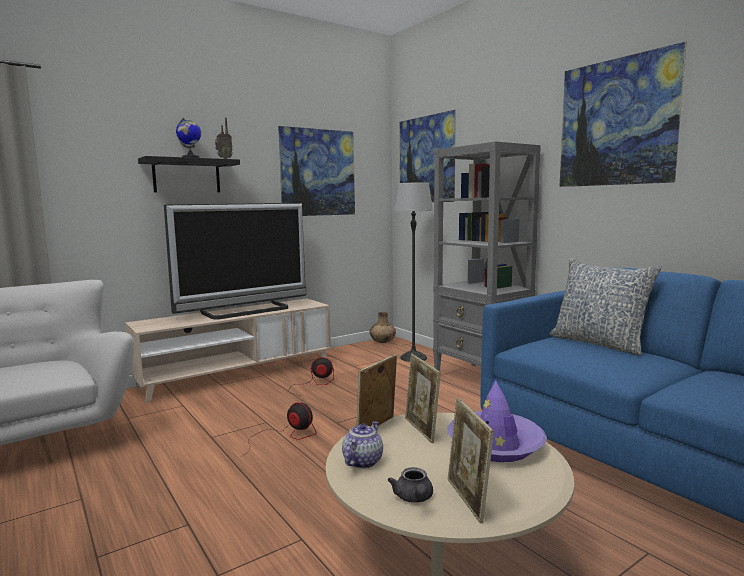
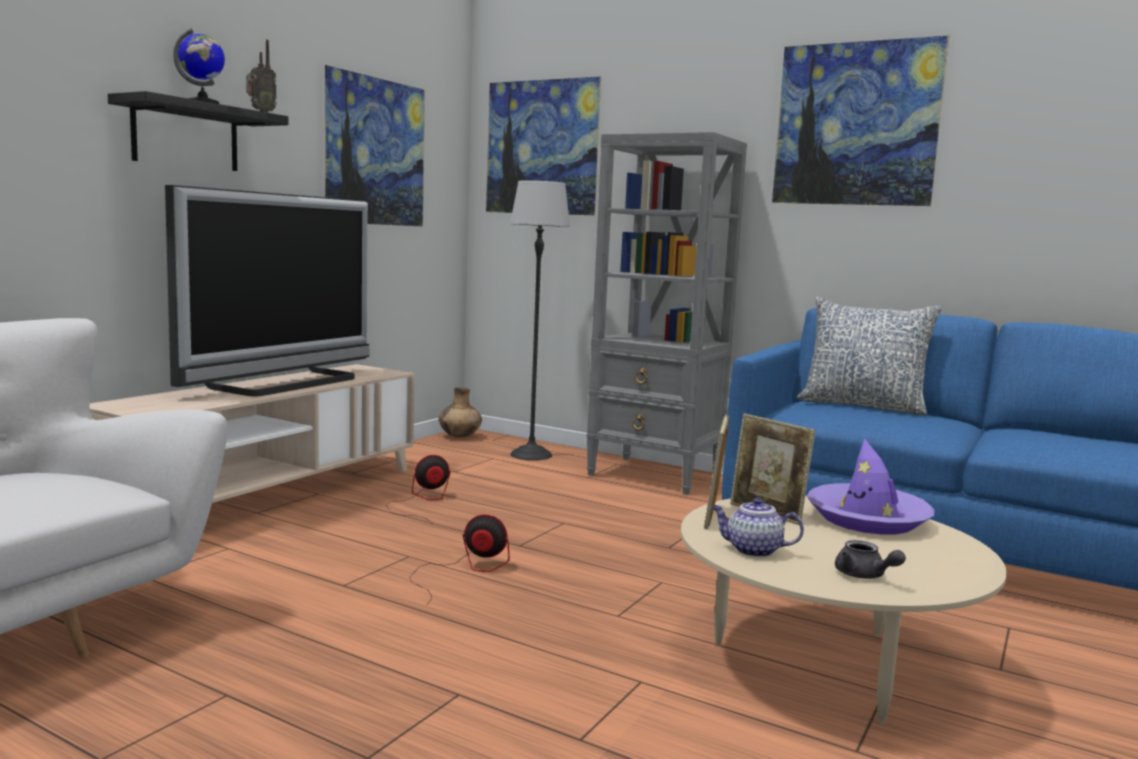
camera: 25 degrees left, 0 degrees up
(362, 461) = (752, 550): teapot -> teapot turned 75 degrees counterclockwise
(467, 500) = (917, 570): picture frame -> none

